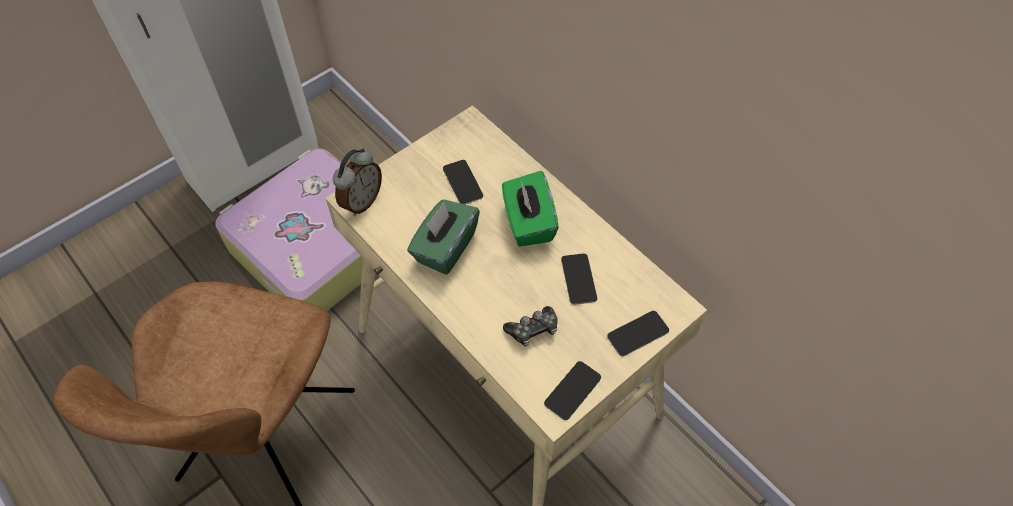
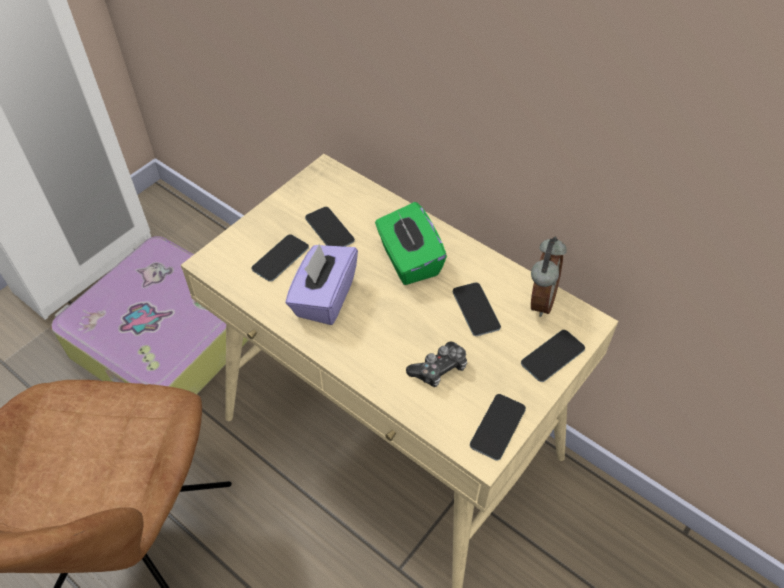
camera: 10 degrees left, 5 degrees down
(361, 201) = (222, 263): alarm clock -> alarm clock (540, 300)
(413, 204) = (280, 258): none -> phone
(445, 248) = (324, 298): green tissue box -> purple tissue box

